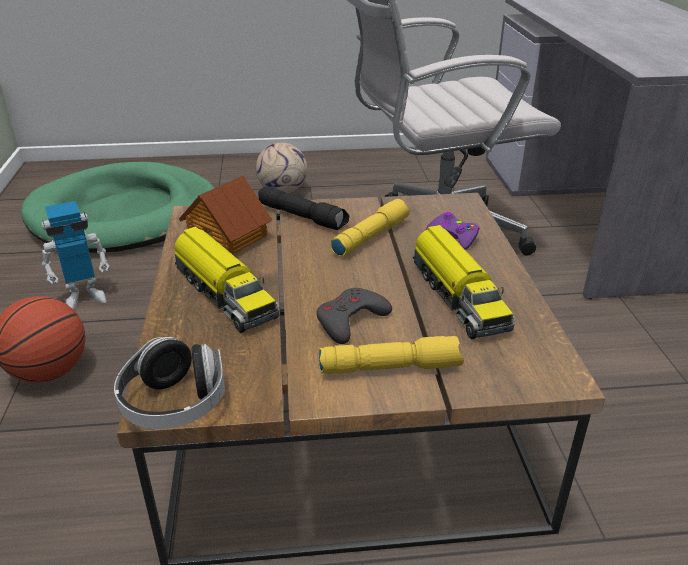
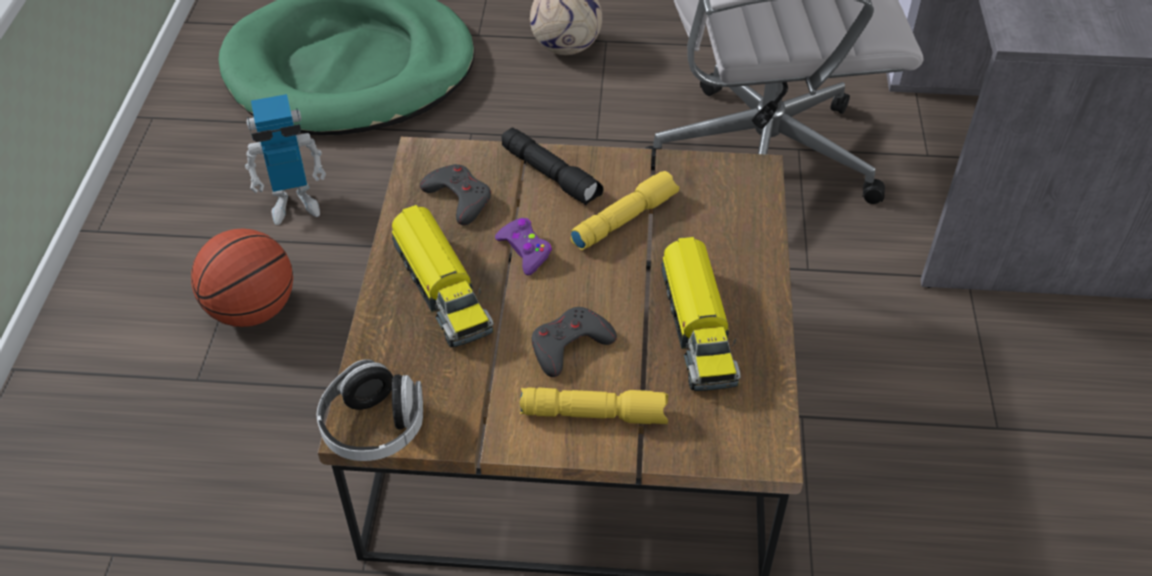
camera: 10 degrees right, 15 degrees up
(228, 236) = (458, 198): toy house -> grey game controller
(453, 236) = (723, 231): purple game controller -> purple game controller (525, 251)

